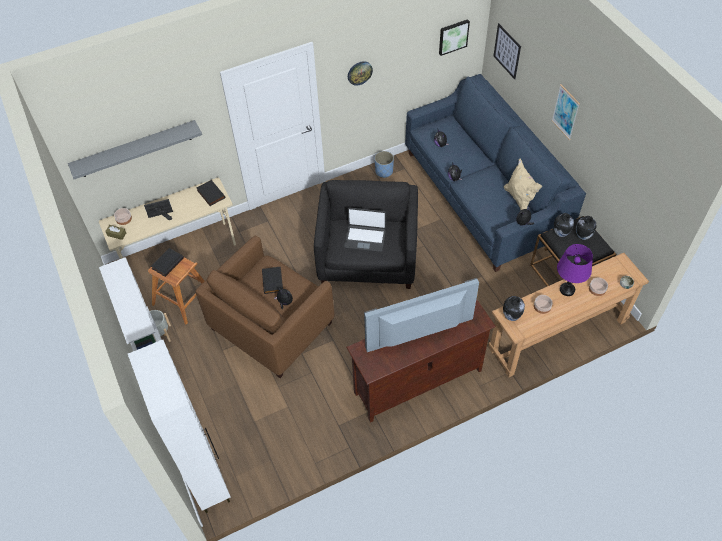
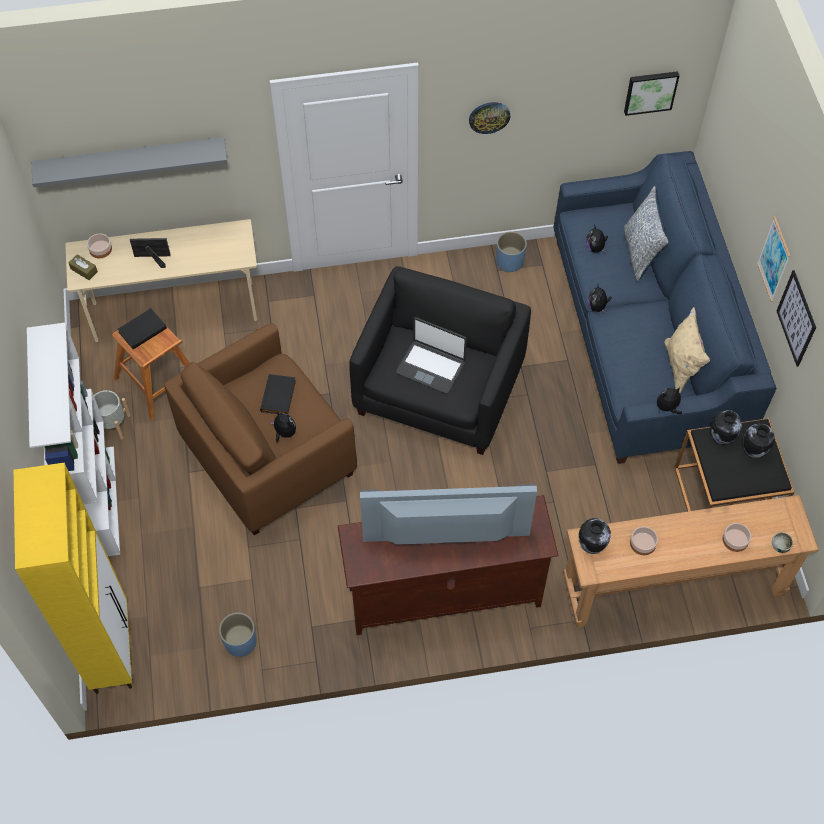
camera: 15 degrees right, 5 degrees up
(207, 480) = (112, 649): white cabinet -> yellow cabinet
(210, 194) = (230, 243): black book -> none
(294, 449) = (240, 642): none -> blue planter
(469, 141) = (641, 253): none -> pillow
(507, 51) = (726, 135): picture -> picture (796, 318)
(567, 290) = (689, 529): purple table lamp -> none

